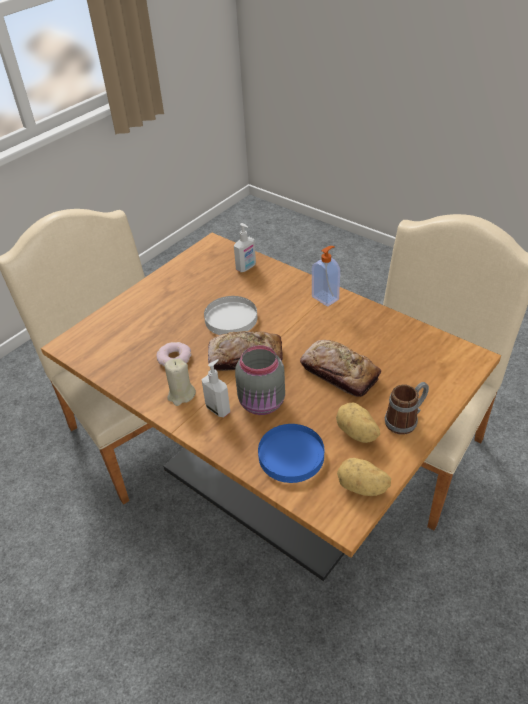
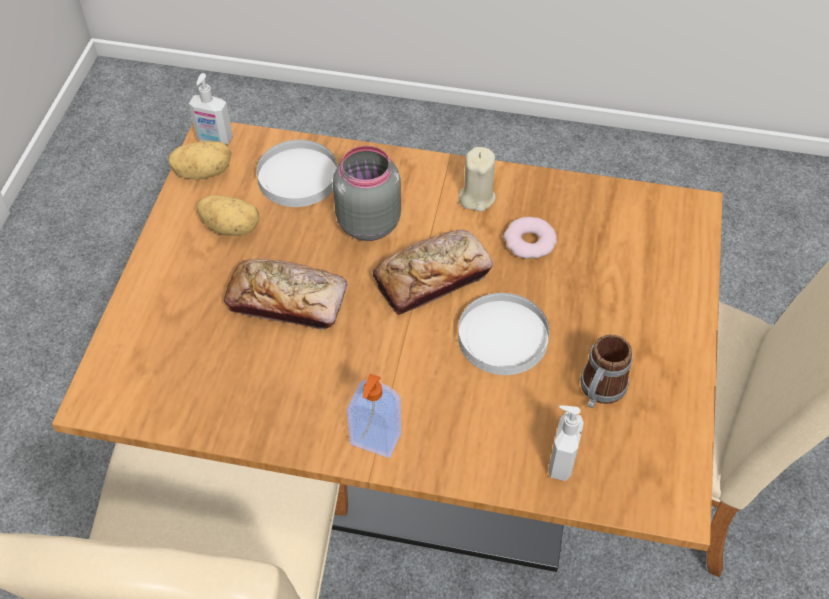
camera: 150 degrees right, 10 degrees up
(218, 409) = (417, 197): soap dispenser -> soap dispenser (214, 139)
(291, 456) = (297, 176): blue plate -> white plate
(405, 419) = (175, 265): mug -> mug (599, 392)

